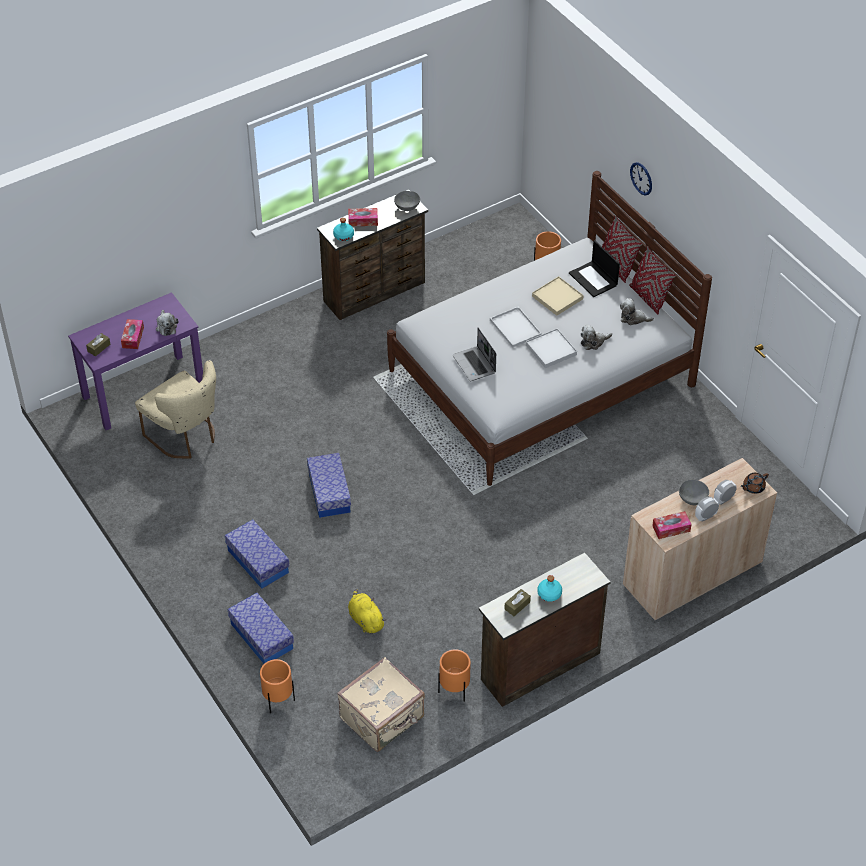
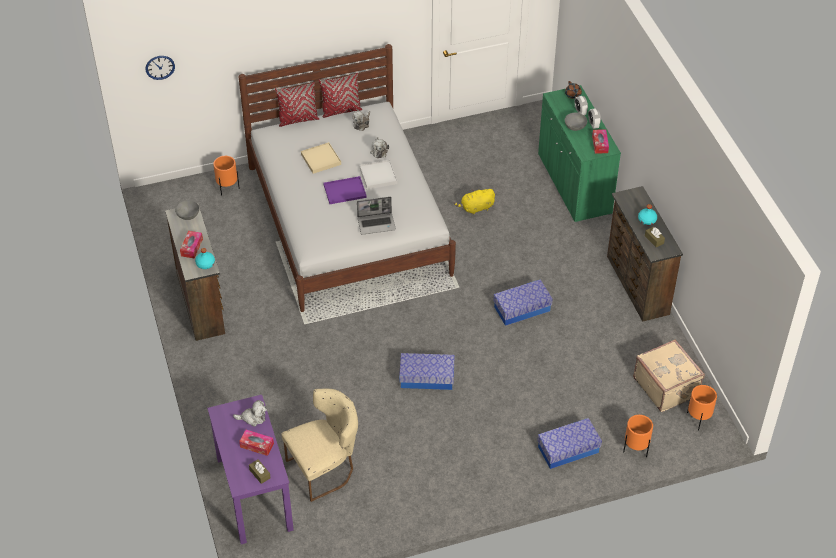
camera: 75 degrees left, 0 degrees up
(258, 561) = (487, 439): storage box -> storage box (522, 309)
(365, 620) = (568, 379): yellow plush toy -> yellow plush toy (476, 208)
(454, 690) = (649, 339): orange planter -> orange planter (698, 420)
(514, 327) = (344, 191): white tray -> purple tray
(593, 279) = (309, 134): laptop -> none
(641, 178) = (285, 41): wall clock -> wall clock (160, 67)
(692, 574) = (574, 184): beige cabinet -> green cabinet

